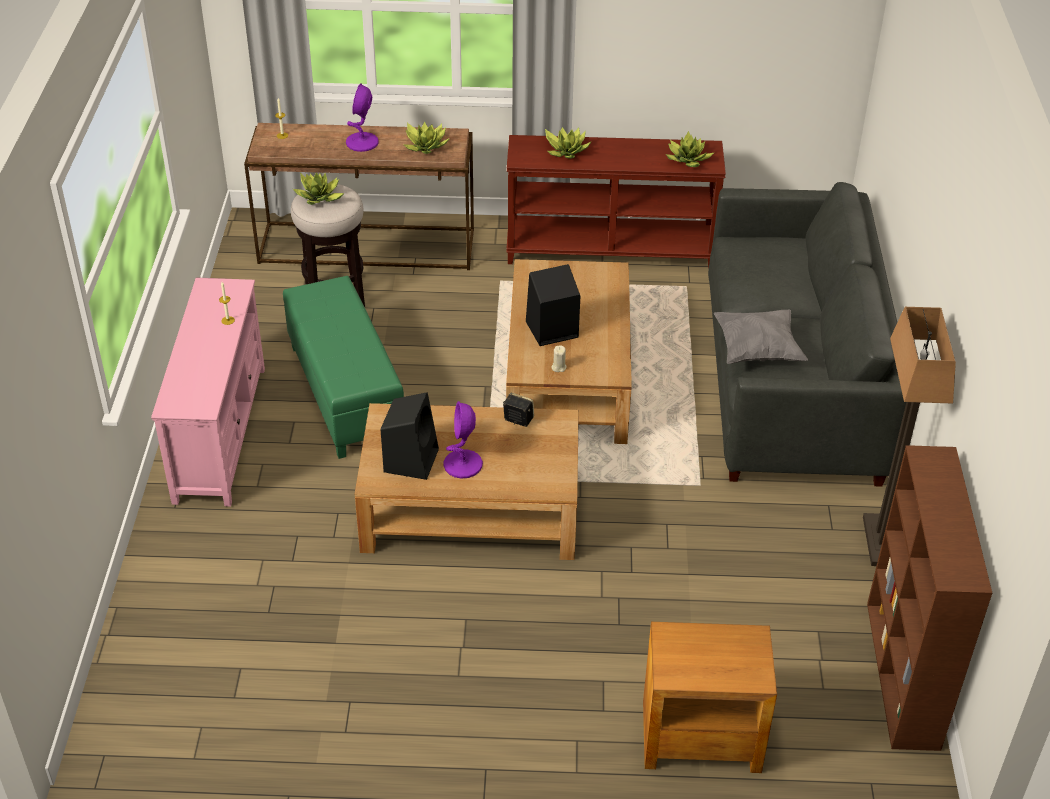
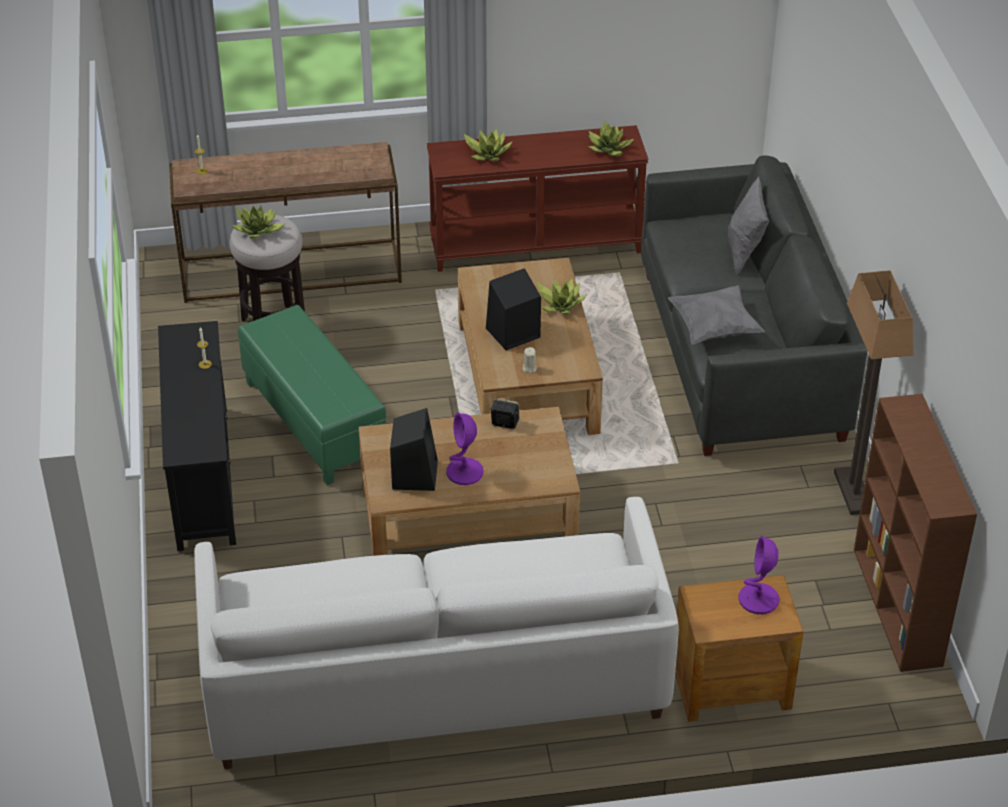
camera: 10 degrees left, 0 degrees up
(219, 434) = (202, 477): pink tv stand -> black tv stand
(362, 143) = (285, 169): purple table lamp -> purple table lamp (758, 599)
(387, 679) = (434, 679): none -> white sofa
(426, 146) = (349, 165): potted plant -> potted plant (560, 304)
(807, 278) = (744, 252): none -> grey pillow

